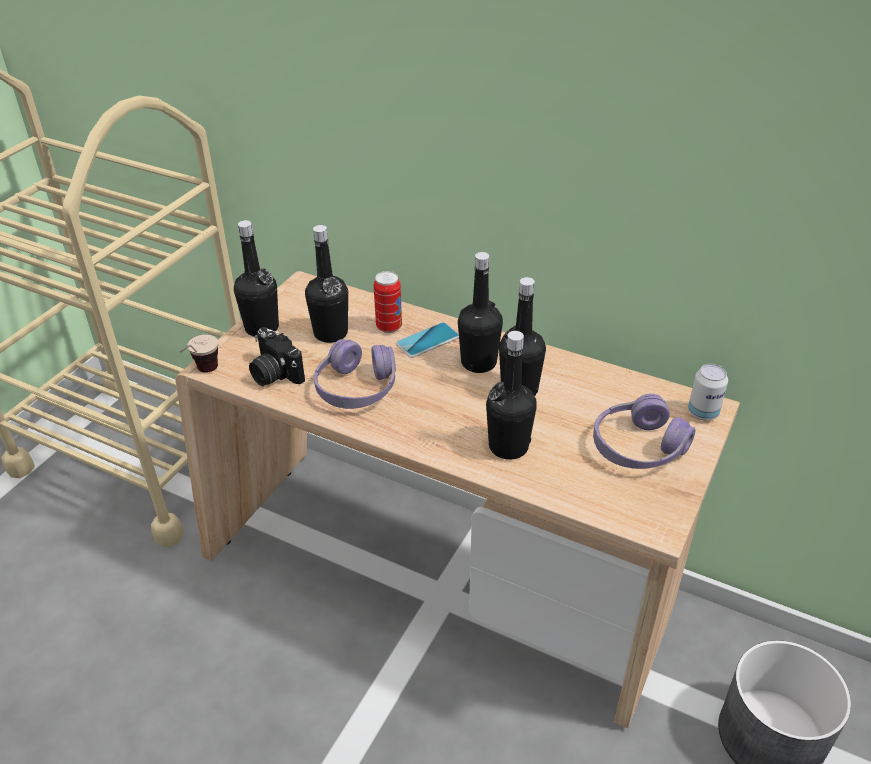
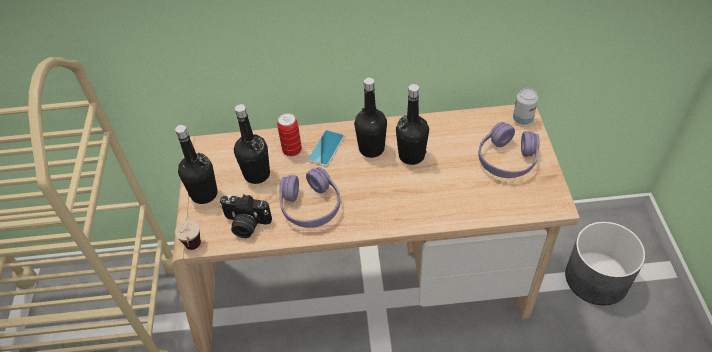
camera: 30 degrees left, 10 degrees up
(508, 447) = (437, 198): black bottle -> none

